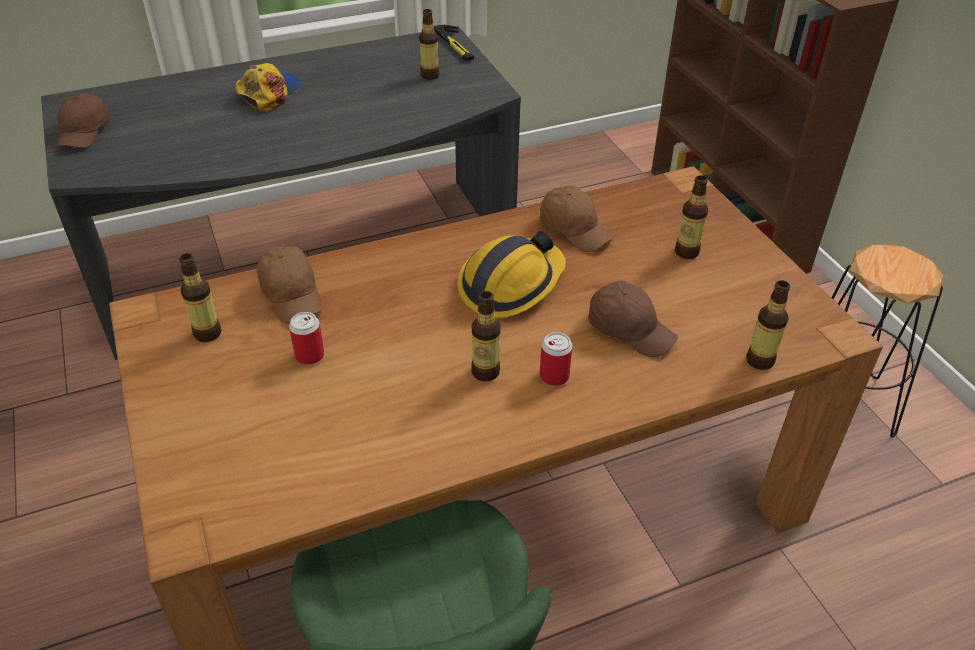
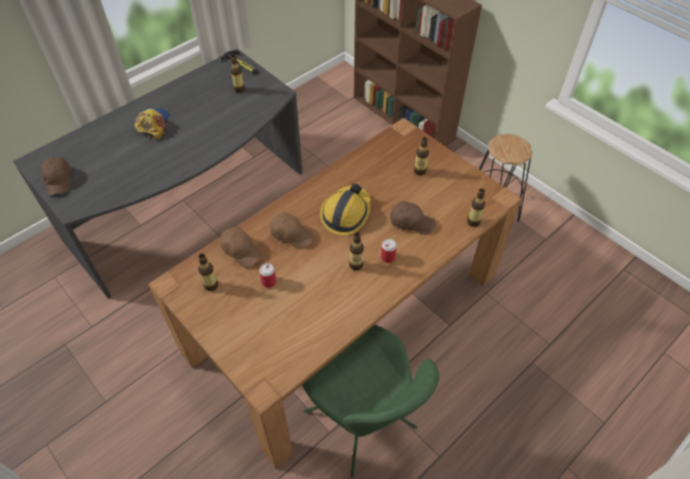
camera: 20 degrees left, 10 degrees up
(574, 229) = (362, 172): brown cap -> brown cap (291, 235)

